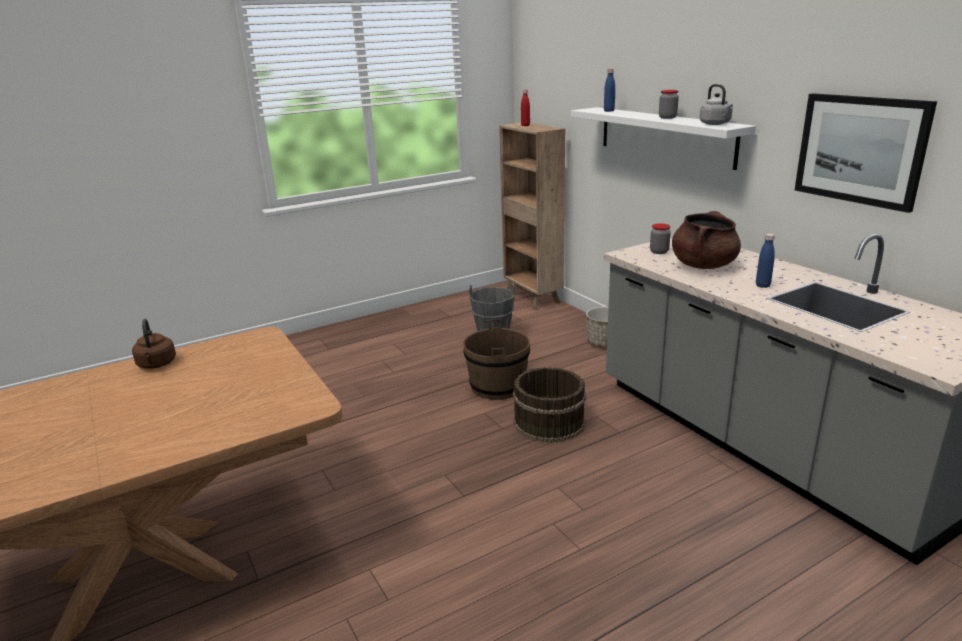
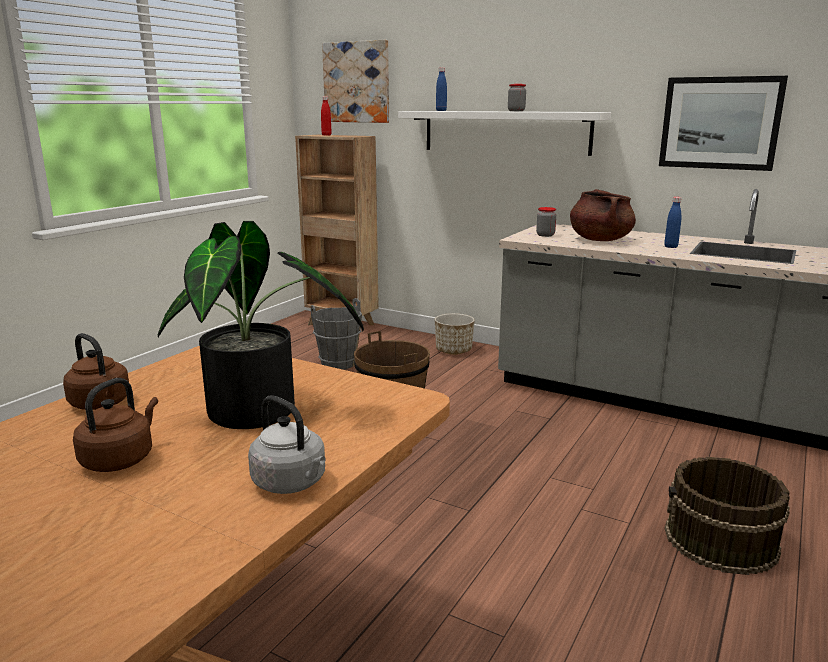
camera: 30 degrees left, 5 degrees down
(118, 407) = (120, 459): none -> brown kettle
(218, 394) = (260, 414): none -> potted plant
(548, 422) = (478, 425): brown bucket -> brown bucket (720, 541)
(556, 76) = (357, 82): none -> picture
(716, 124) = (576, 111): grey kettle -> grey kettle (292, 483)

